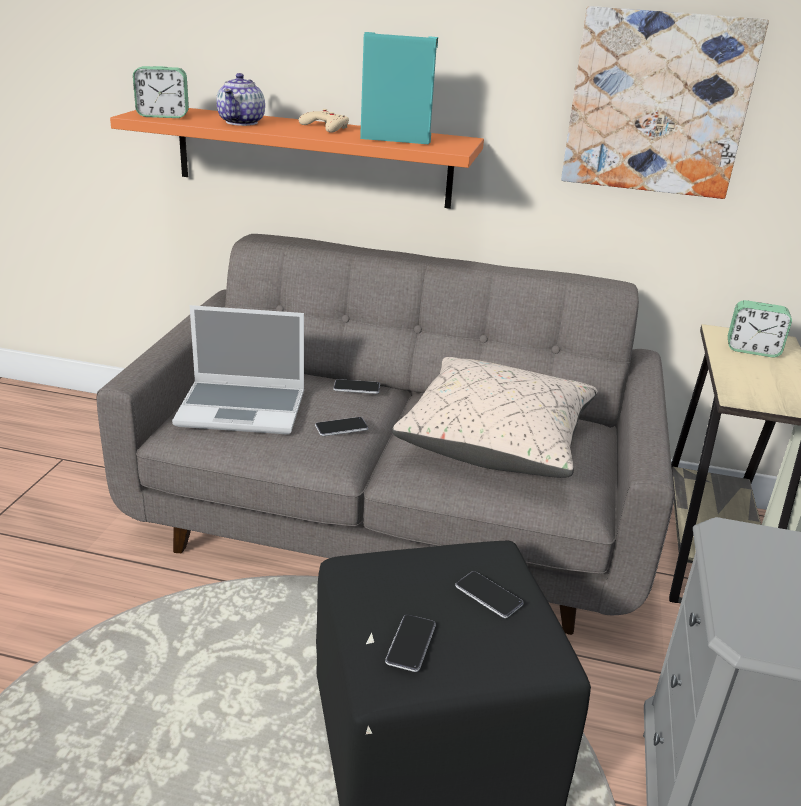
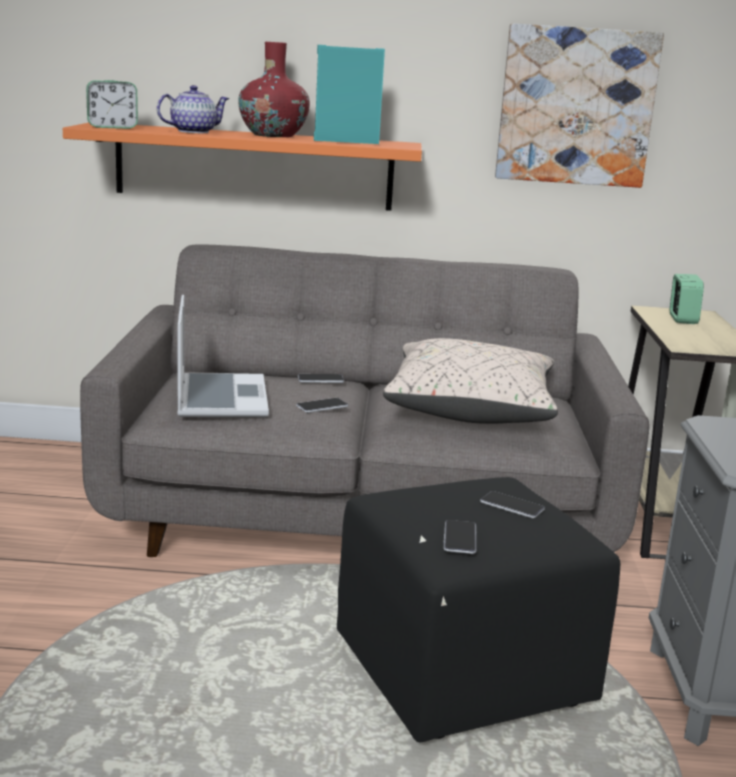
camera: 10 degrees left, 10 degrees down
(242, 122) = (192, 131): teapot -> teapot turned 120 degrees counterclockwise
(243, 409) = (220, 398): laptop -> laptop turned 90 degrees counterclockwise
(325, 127) = (273, 135): beige game controller -> red vase
(752, 350) = (682, 319): alarm clock -> alarm clock turned 90 degrees counterclockwise

